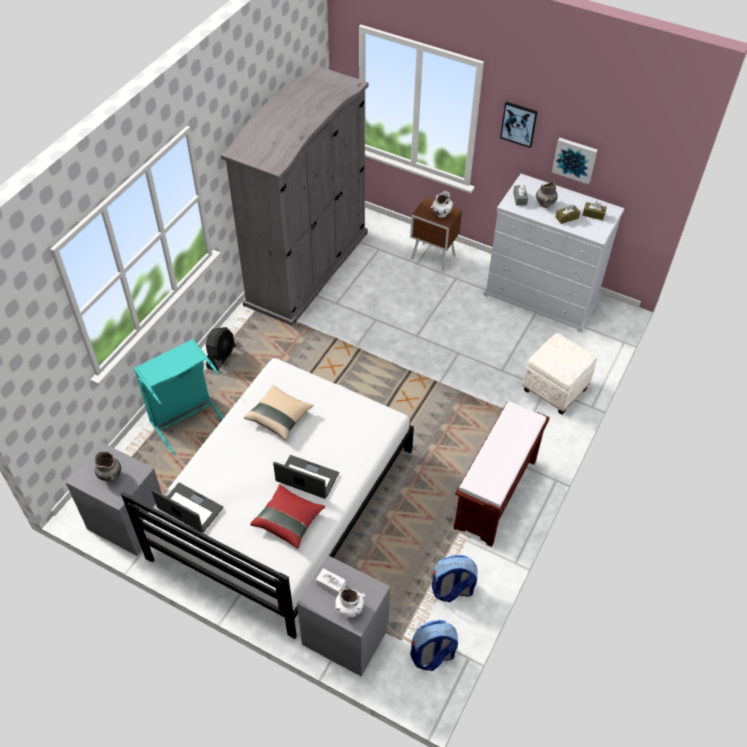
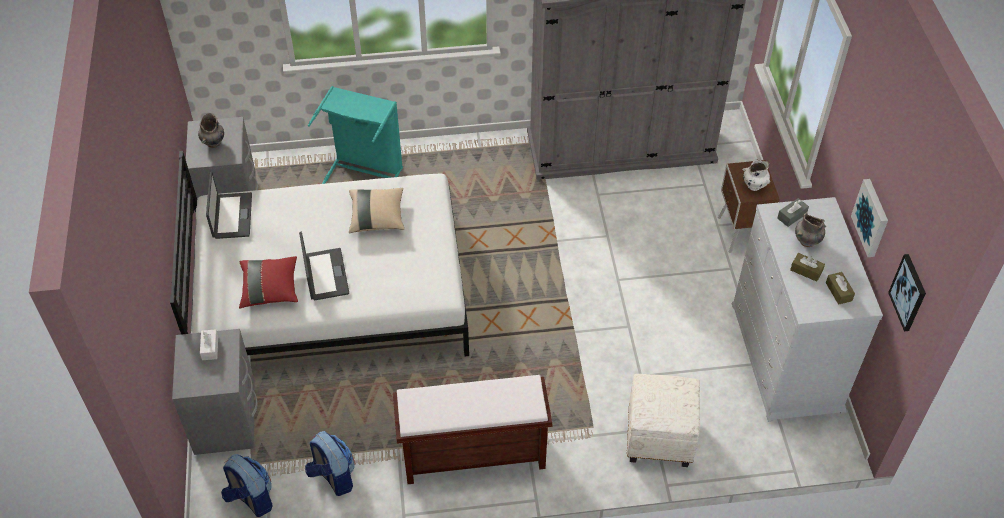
camera: 55 degrees right, 0 degrees up
(221, 356) = (453, 154): black fan -> none
(350, 609) = (194, 375): white vase -> none
(519, 124) = (851, 135): picture -> picture (908, 292)

